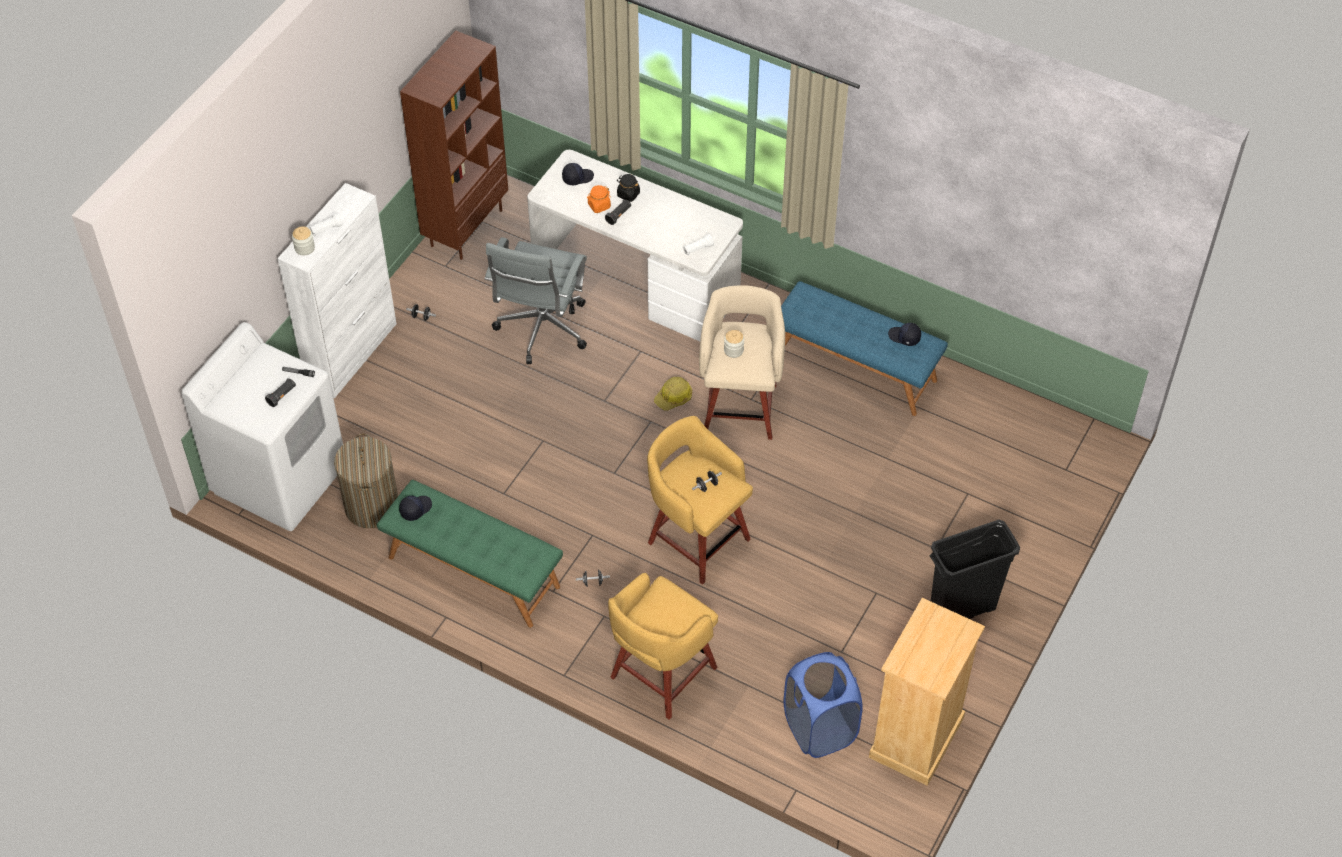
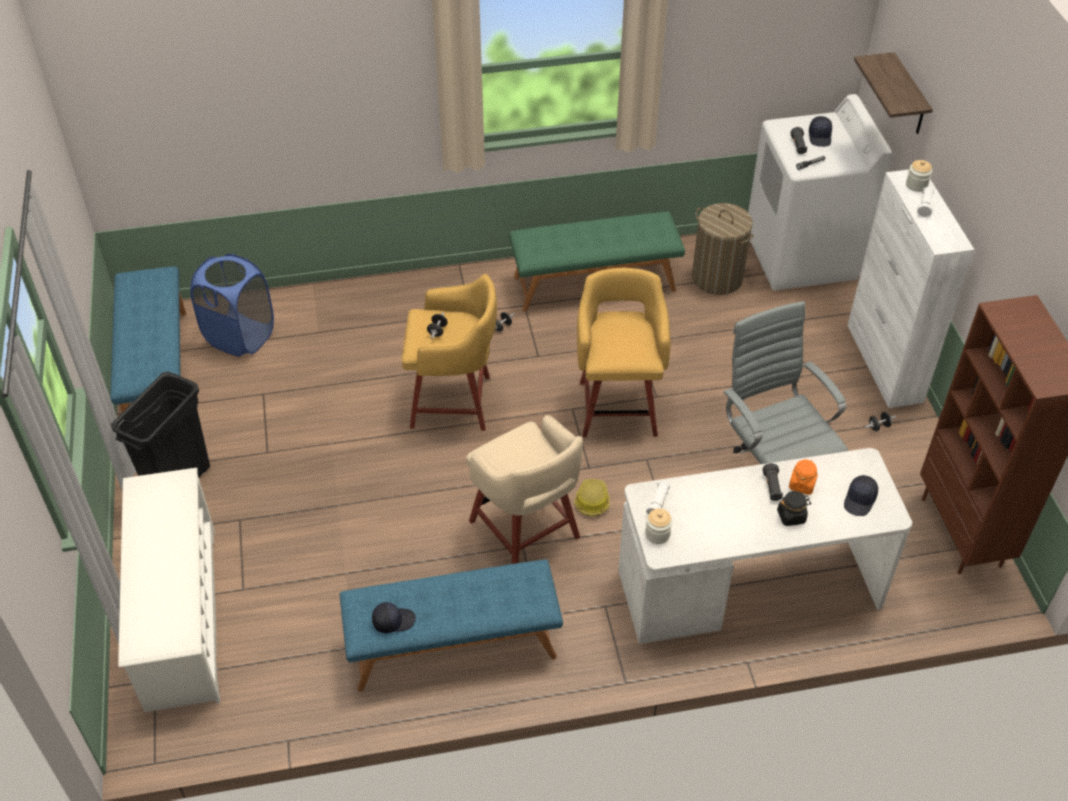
camera: 140 degrees right, 5 degrees down
(226, 279) = (909, 96): none -> shelf
(415, 509) = (652, 227): black cap -> black cap (820, 137)
(661, 674) = (390, 302): yellow stool -> yellow stool (618, 405)
(733, 350) = (529, 452): jar -> jar (657, 534)
(916, 738) = (157, 372): beige dresser -> blue bench
(1024, 501) = (180, 617): none -> white shoe rack

